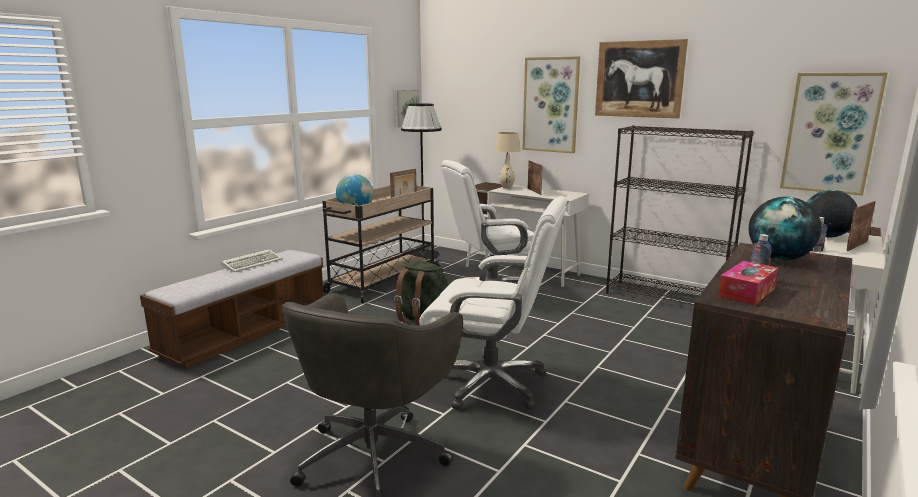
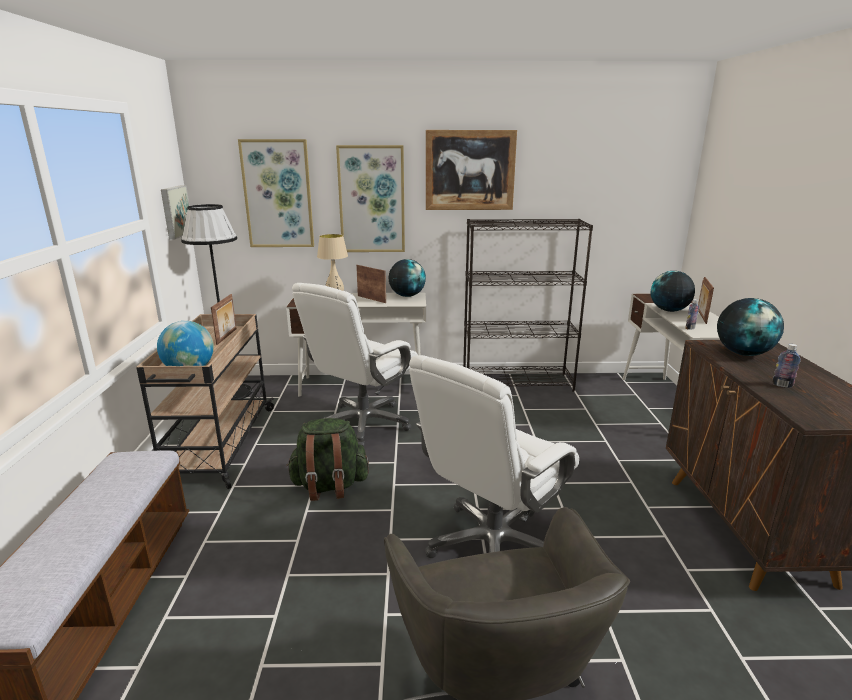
camera: 35 degrees left, 5 degrees up
(253, 263) = (86, 499): keyboard -> none
(491, 383) = (492, 546): white office chair -> white office chair turned 150 degrees clockwise
(568, 193) = (407, 296): none -> globe
(747, 292) = (806, 403): tissue box -> none
(830, 133) = (638, 217): picture -> picture (278, 194)

